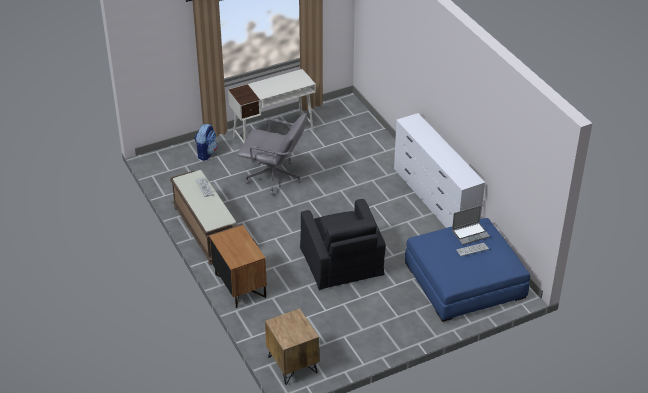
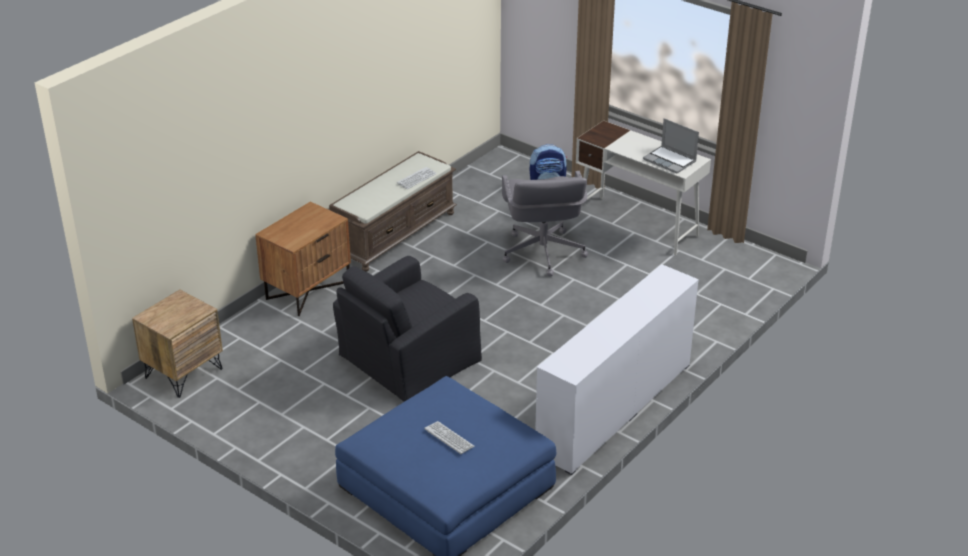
camera: 65 degrees right, 5 degrees down
(470, 234) = (486, 427): laptop -> laptop (670, 161)

